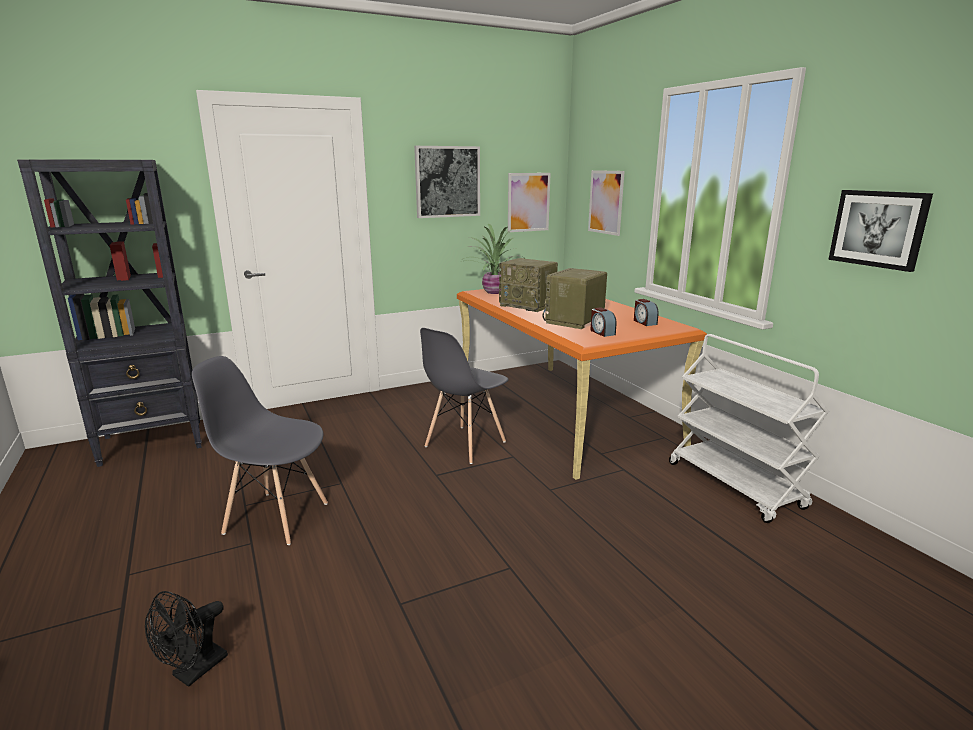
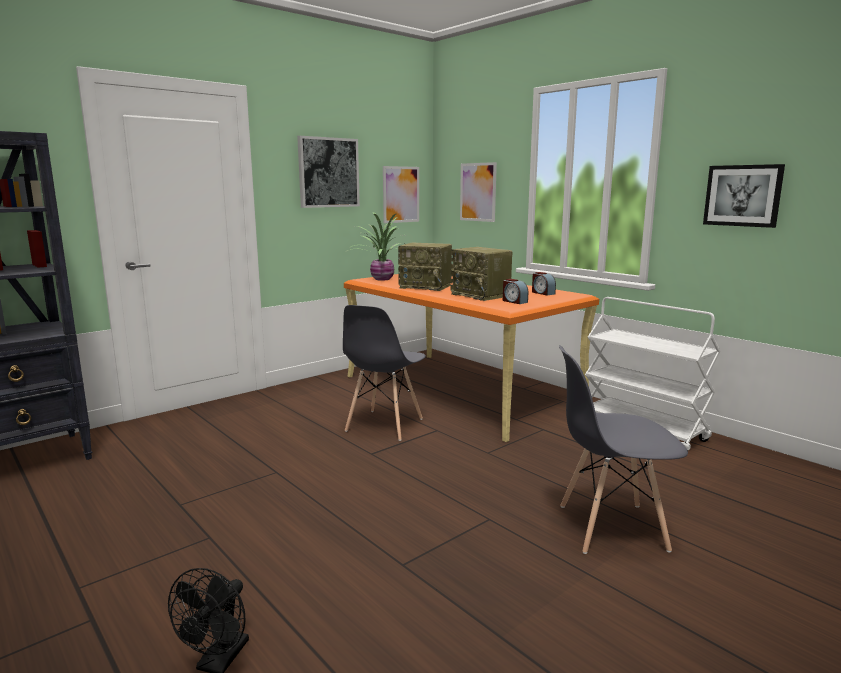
camera: 15 degrees left, 5 degrees down
(276, 517) = (223, 511): grey chair -> grey chair (610, 527)
(574, 321) = (481, 295): radio -> radio turned 60 degrees counterclockwise

